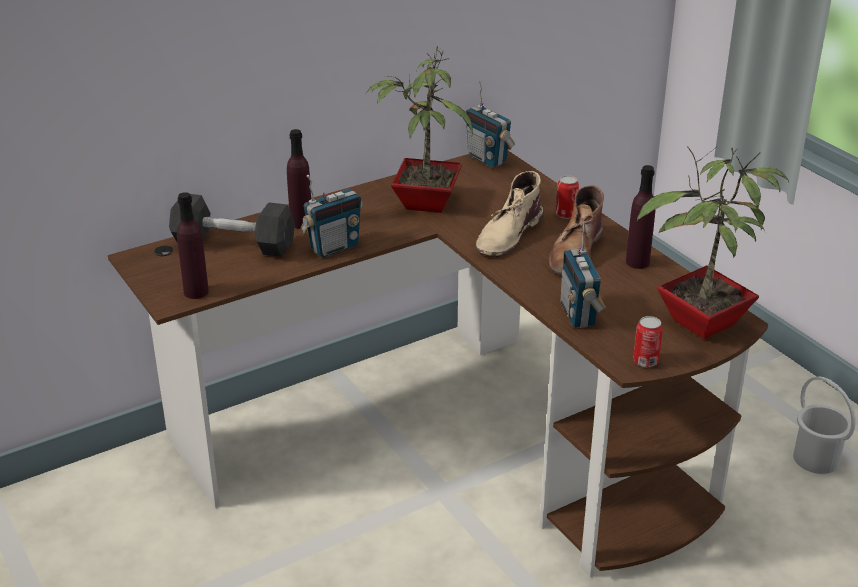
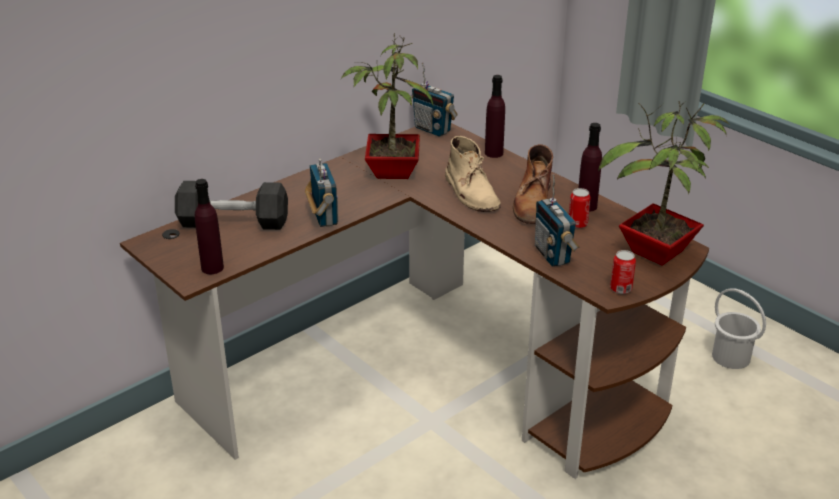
camera: 10 degrees left, 0 degrees up
(301, 222) = (288, 198): purple bottle -> purple bottle (494, 153)
(334, 247) = (324, 217): radio -> radio turned 60 degrees counterclockwise
(508, 234) = (471, 192): beige boot -> beige boot turned 45 degrees counterclockwise
(566, 214) = (514, 171): can -> can (577, 224)

